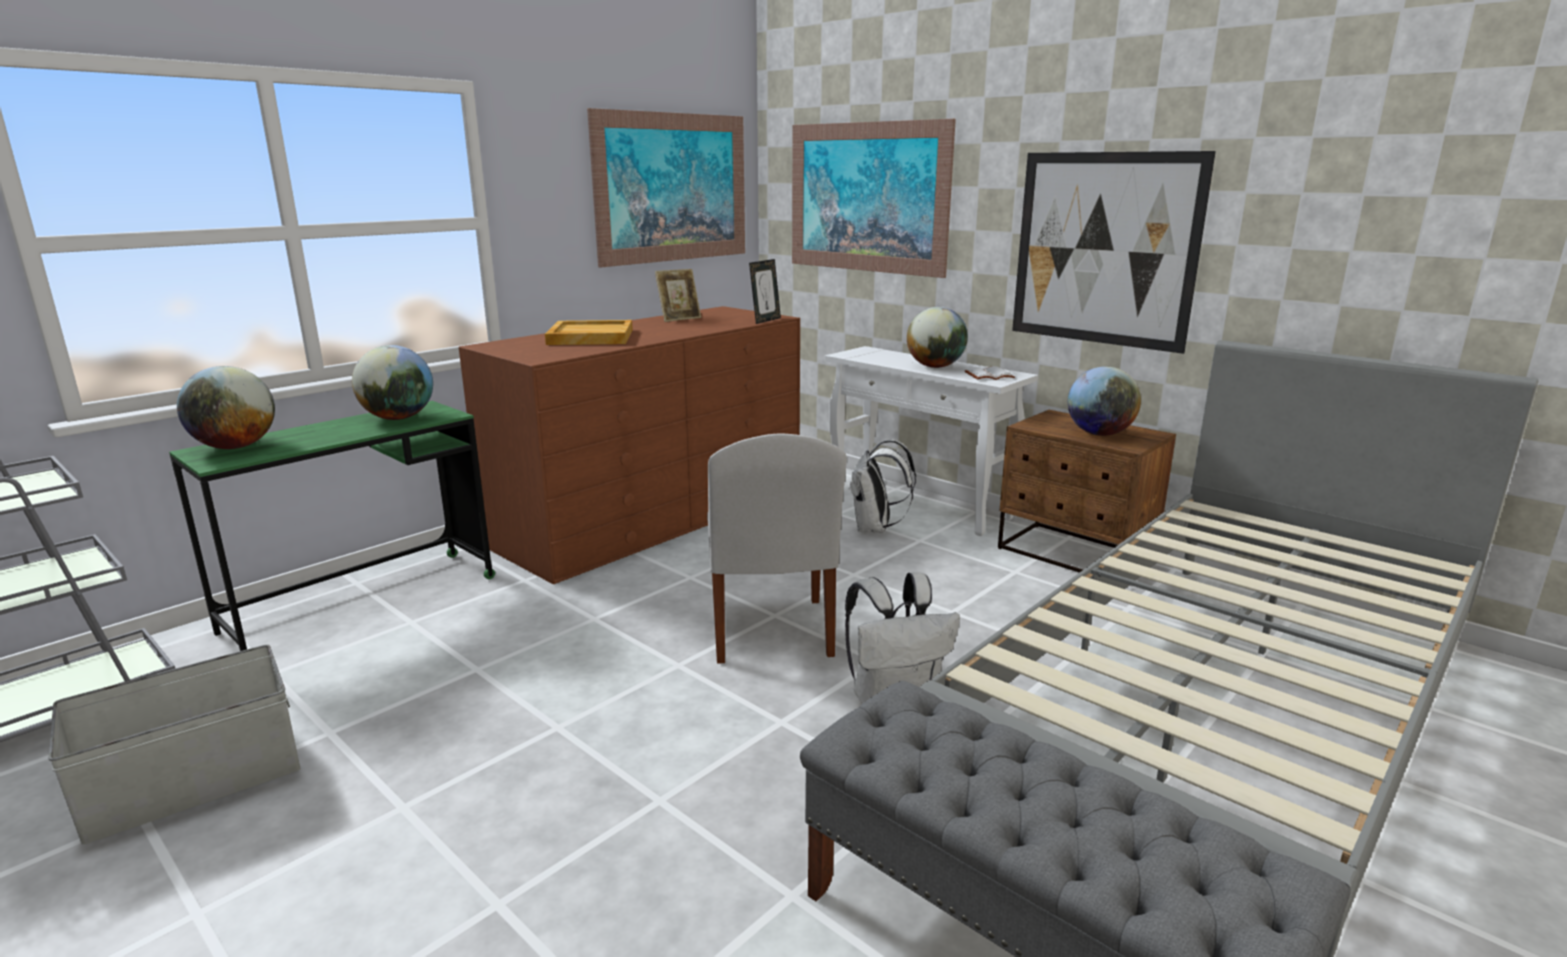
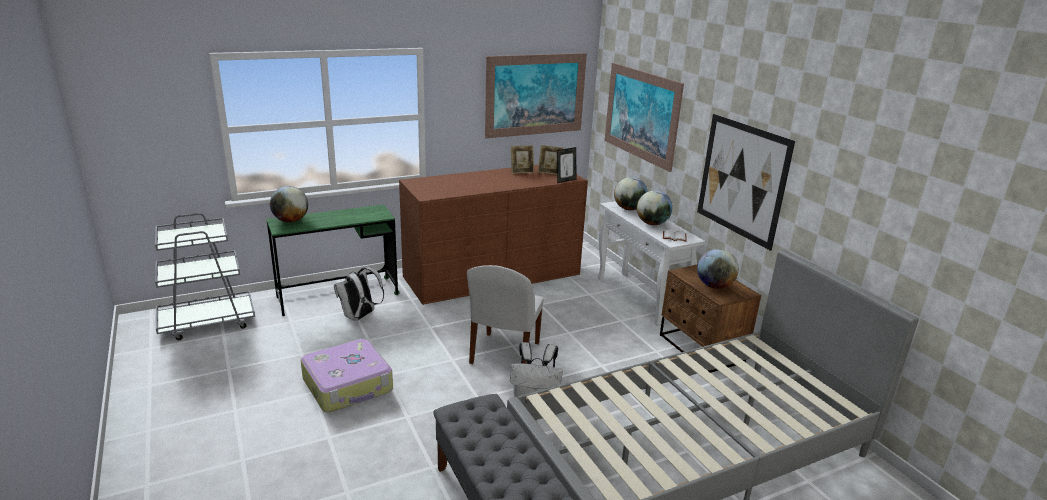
camera: 20 degrees right, 5 degrees up
(192, 781) = (248, 361): grey storage box -> none
(398, 418) = (362, 214): globe -> globe (629, 209)
(483, 770) = (348, 385): none -> suitcase
(590, 337) = (463, 182): beige tray -> none
(726, 315) = (549, 172): none -> picture frame
(875, 528) = (602, 308): white backpack -> white backpack (360, 316)

